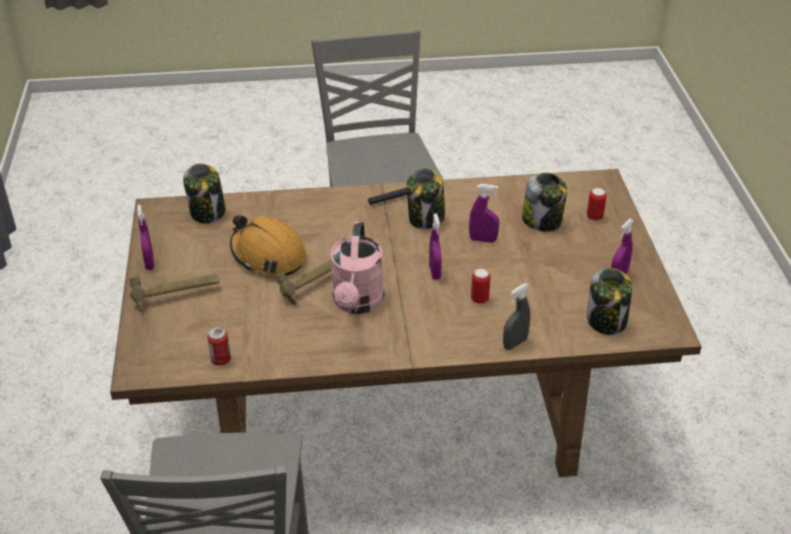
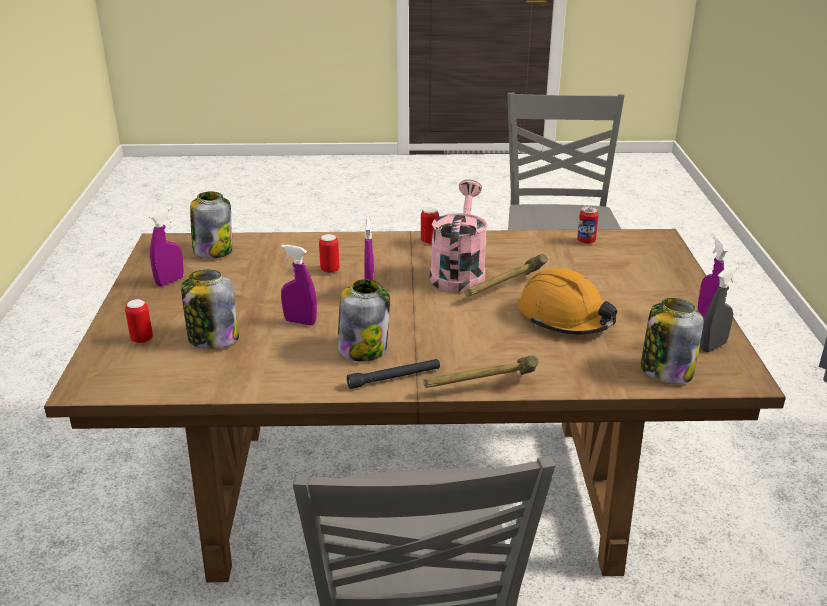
camera: 175 degrees left, 10 degrees down
(176, 297) = (655, 285): hammer -> hammer (480, 387)
(389, 348) = (429, 242): none -> can
(515, 343) = (311, 240): grey spray bottle -> grey spray bottle (712, 346)

